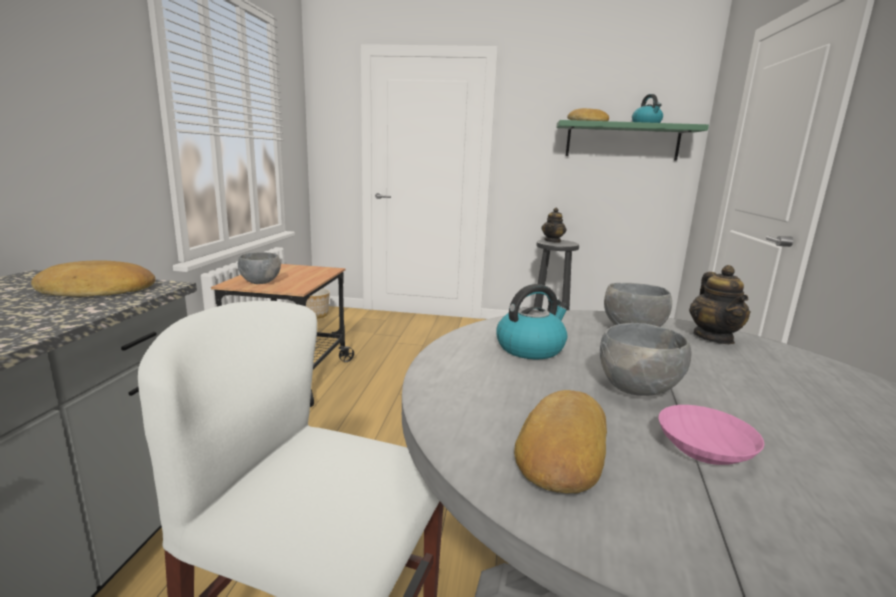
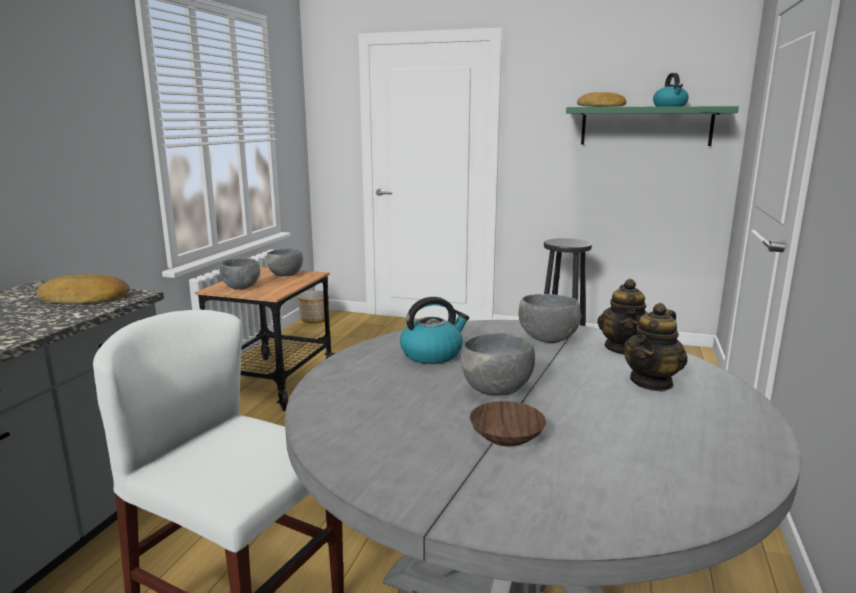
camera: 10 degrees right, 0 degrees up
(303, 271) = (286, 275): none -> grey bowl
(553, 241) = (562, 241): teapot -> teapot (652, 382)
(560, 449) = (389, 429): bread -> none
(702, 448) = (506, 435): pink bowl -> brown bowl

